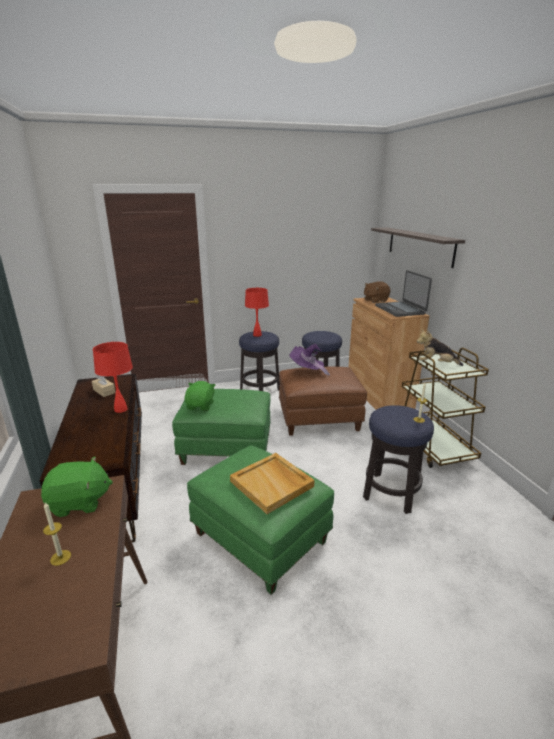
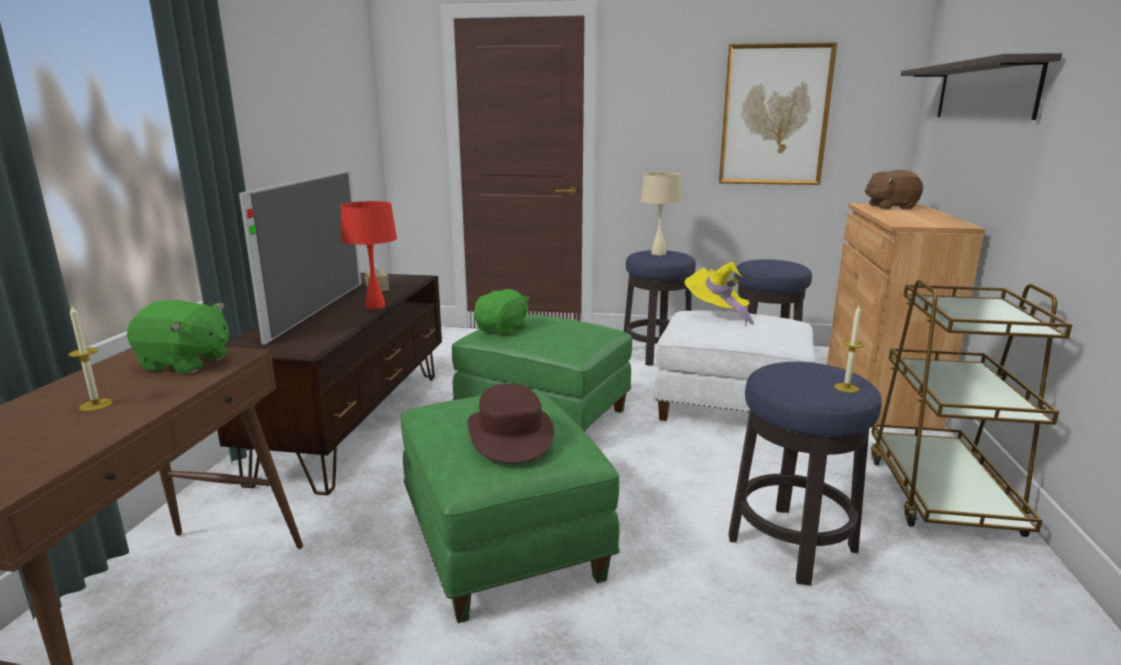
camera: 25 degrees right, 5 degrees down
(83, 420) = (319, 309): none -> television
(257, 335) = (658, 253): red table lamp -> beige table lamp
(272, 484) = (510, 434): beige tray -> brown hat
(307, 250) = (774, 115): none -> picture
(307, 371) = (717, 315): purple hat -> yellow hat
(319, 419) = (732, 408): brown ottoman -> white ottoman
(400, 310) = (927, 219): laptop -> none
(436, 364) = (954, 309): plush toy -> none

